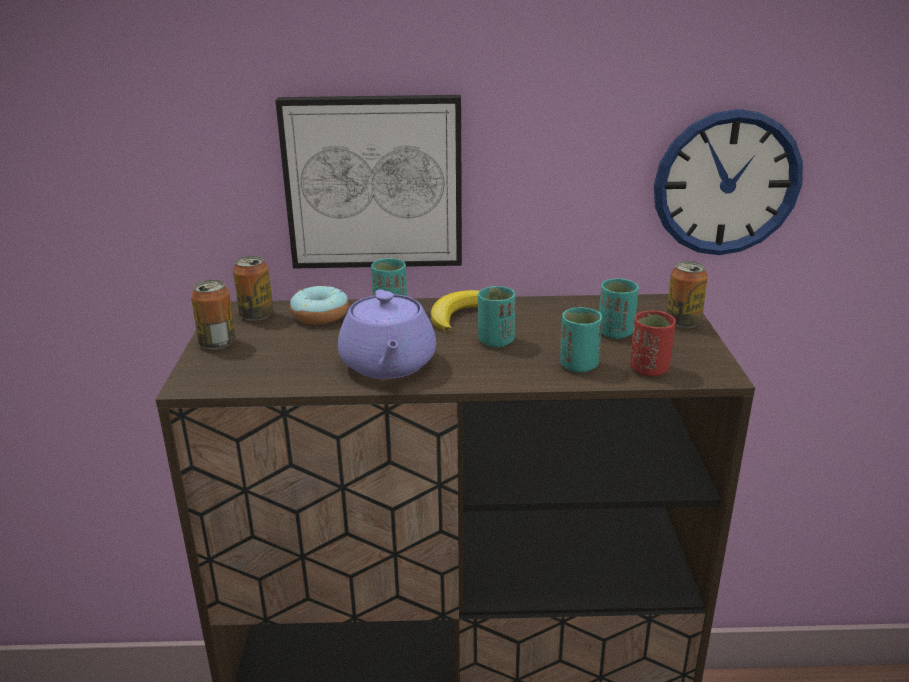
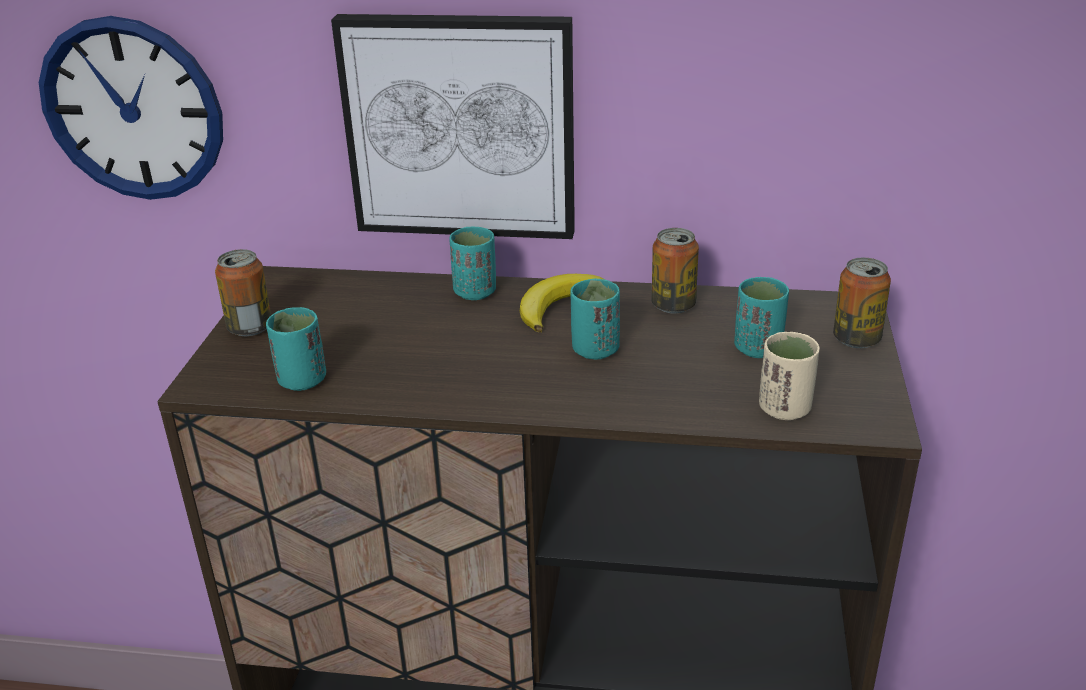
camera: 10 degrees right, 5 degrees up
(256, 315) = (308, 290): can -> can (673, 305)
(320, 315) = (385, 295): donut -> none
(388, 365) = (447, 375): purple teapot -> none
(578, 365) = (691, 395): turquoise cup -> turquoise cup (302, 380)
(649, 369) = (784, 409): red cup -> beige cup
(726, 184) = (941, 148): wall clock -> wall clock (133, 110)

